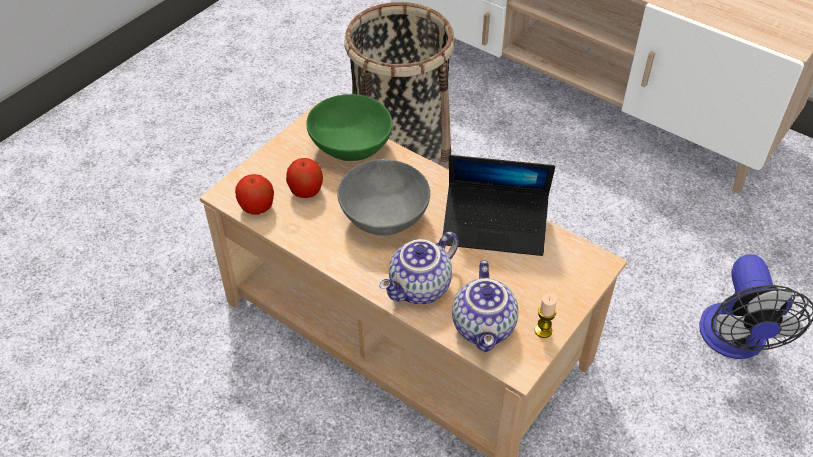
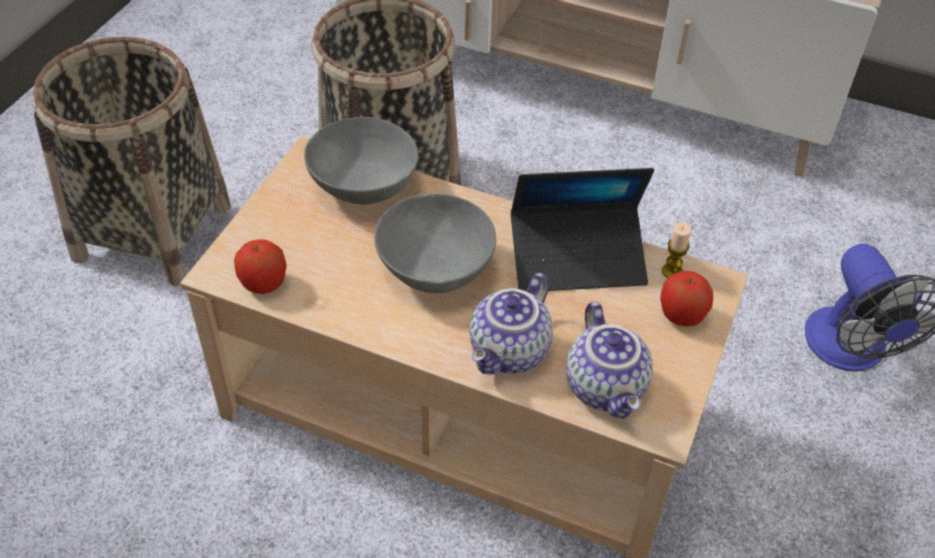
camera: 15 degrees left, 0 degrees up
(216, 159) = (152, 232): none -> basket
(306, 191) = (323, 252): apple -> apple (681, 315)
(351, 147) = (363, 186): green bowl -> grey bowl
(543, 330) = (679, 378): candle -> candle (672, 271)

